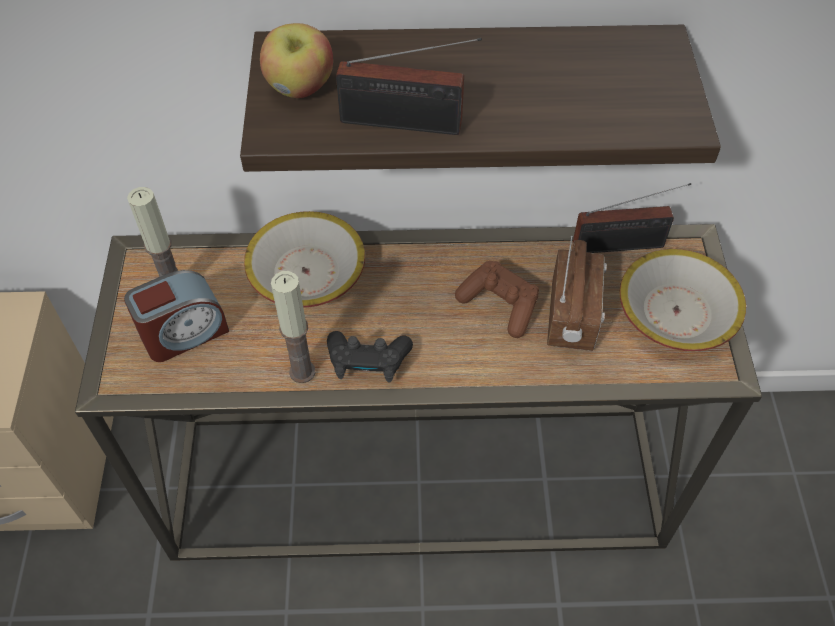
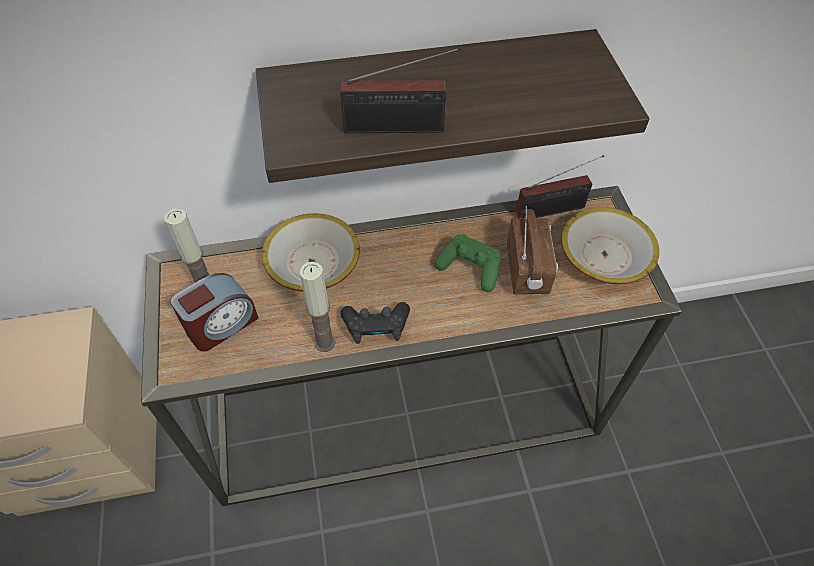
camera: 10 degrees left, 0 degrees up
(300, 88) = (304, 109): apple -> none
(499, 305) = (470, 268): brown game controller -> green game controller

